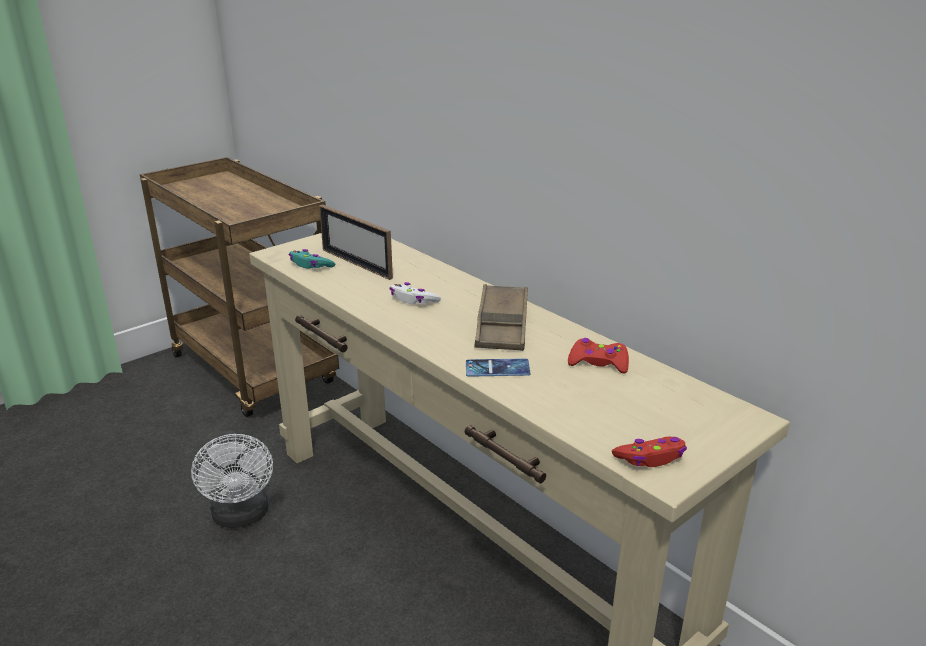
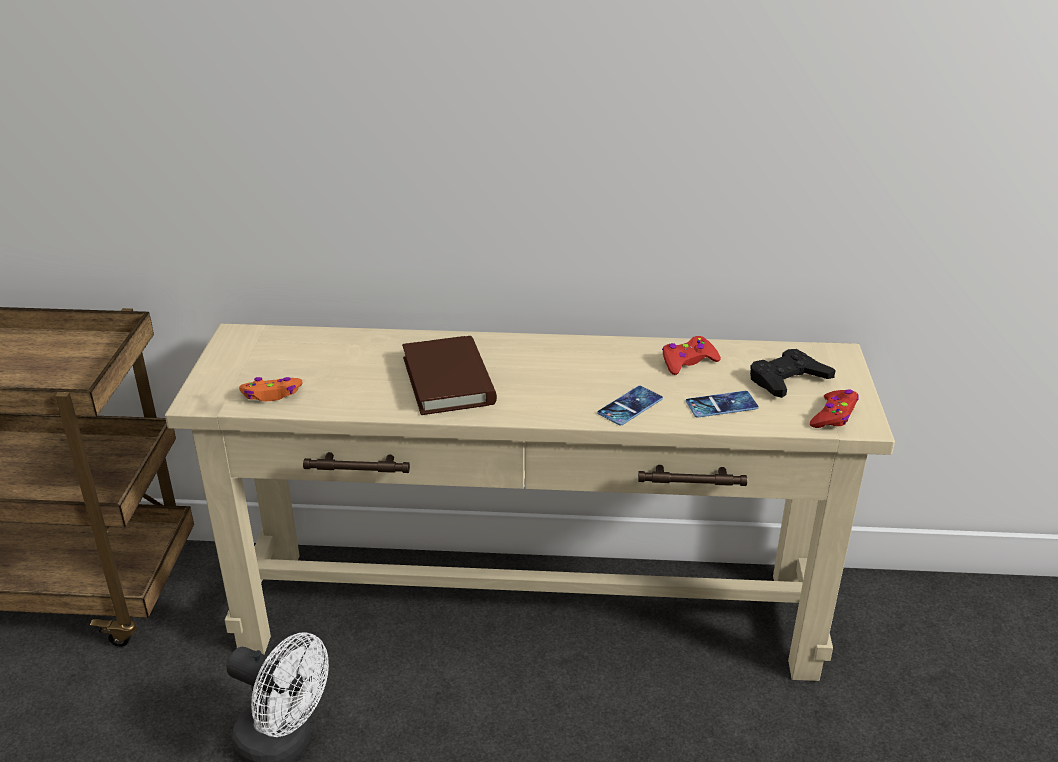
camera: 45 degrees left, 5 degrees up
(311, 265) = (272, 394): turquoise game controller -> orange game controller
(356, 264) = (318, 370): picture frame -> none
(413, 300) = (448, 381): white game controller -> brown book
(502, 324) = (564, 366): brown tray -> none
(567, 401) = (721, 405): none -> phone
(660, 413) = (787, 380): none -> black game controller

